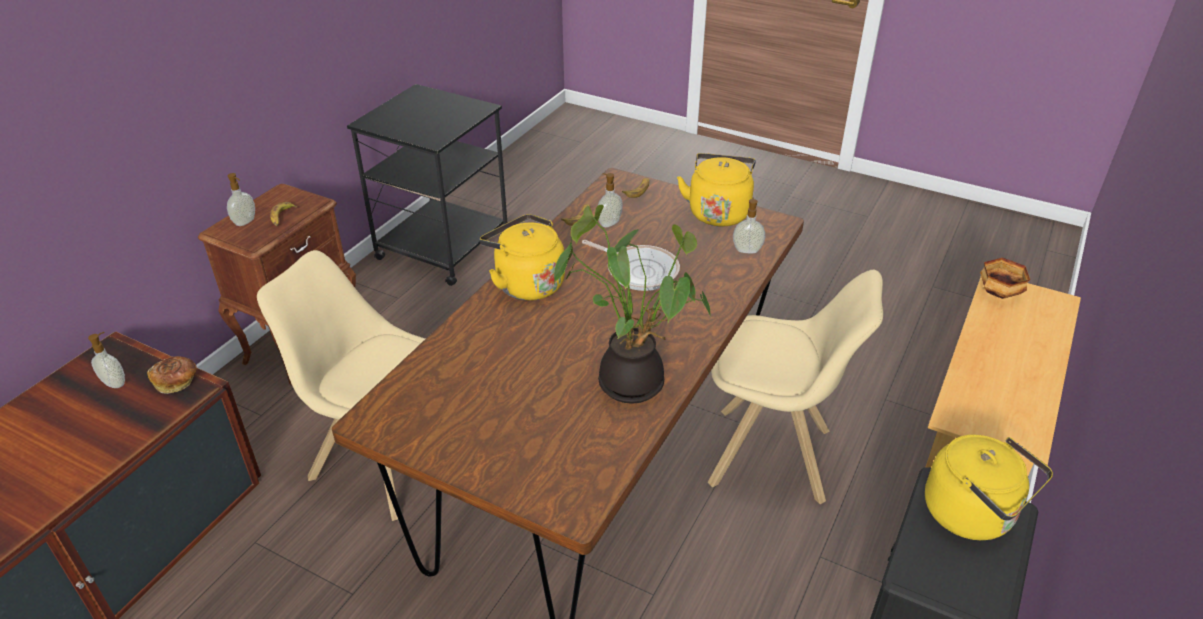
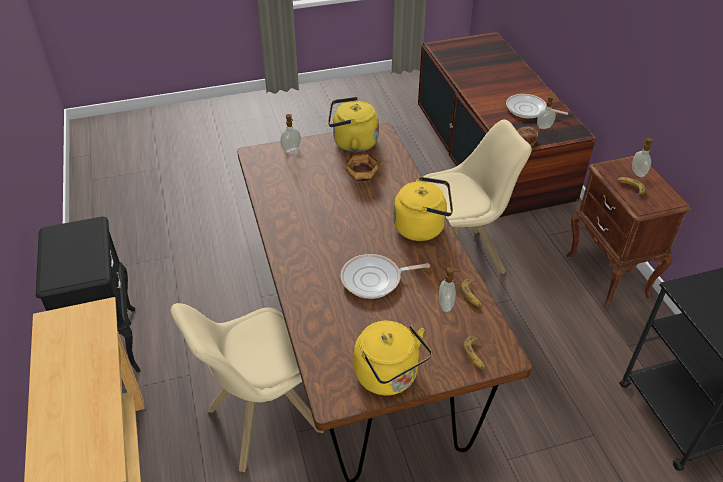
camera: 135 degrees right, 5 degrees up
(65, 420) = (528, 110): none -> frying pan
(633, 380) = (294, 214): potted plant -> none
(747, 250) = (326, 350): soap dispenser -> soap dispenser (291, 150)
(973, 515) = (71, 267): yellow kettle -> yellow kettle (352, 143)
(998, 293) = (101, 455): bowl -> bowl (361, 176)

